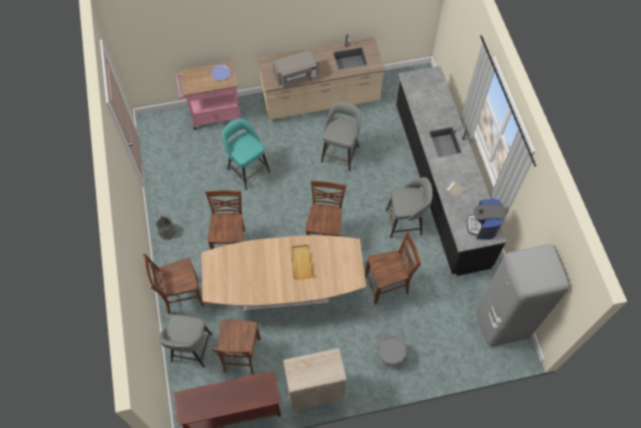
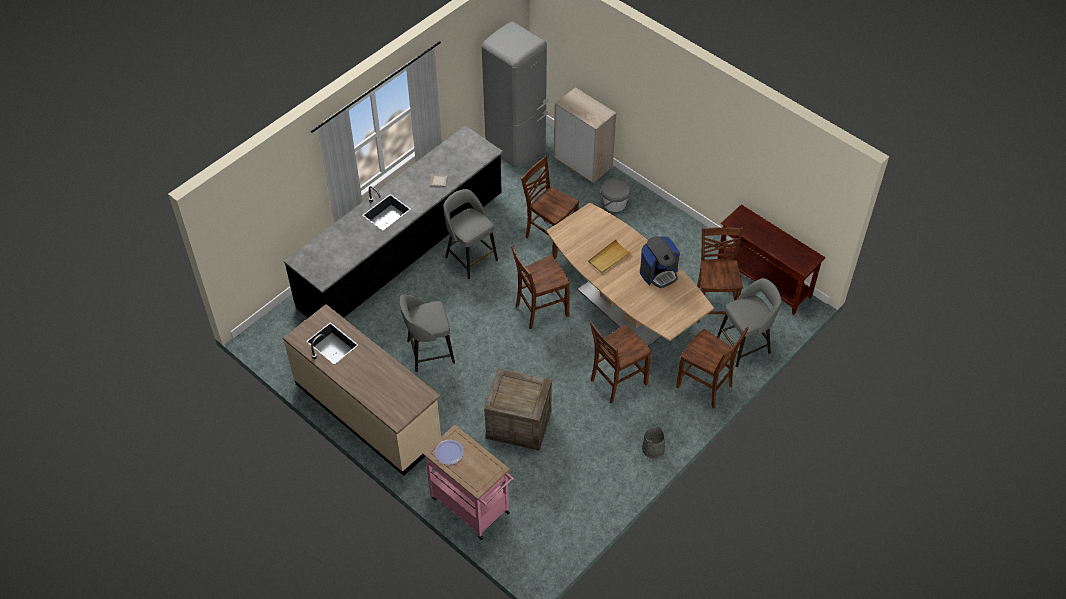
camera: 125 degrees left, 10 degrees down
(241, 356) = (714, 304): brown chair -> brown chair turned 60 degrees counterclockwise
(247, 169) = (518, 424): turquoise stool -> crate
(297, 76) = (396, 378): grey microwave -> none
(314, 392) = (693, 236): beige cabinet -> beige cabinet (583, 165)
(482, 226) = (462, 146): coffee machine -> coffee machine (659, 273)

